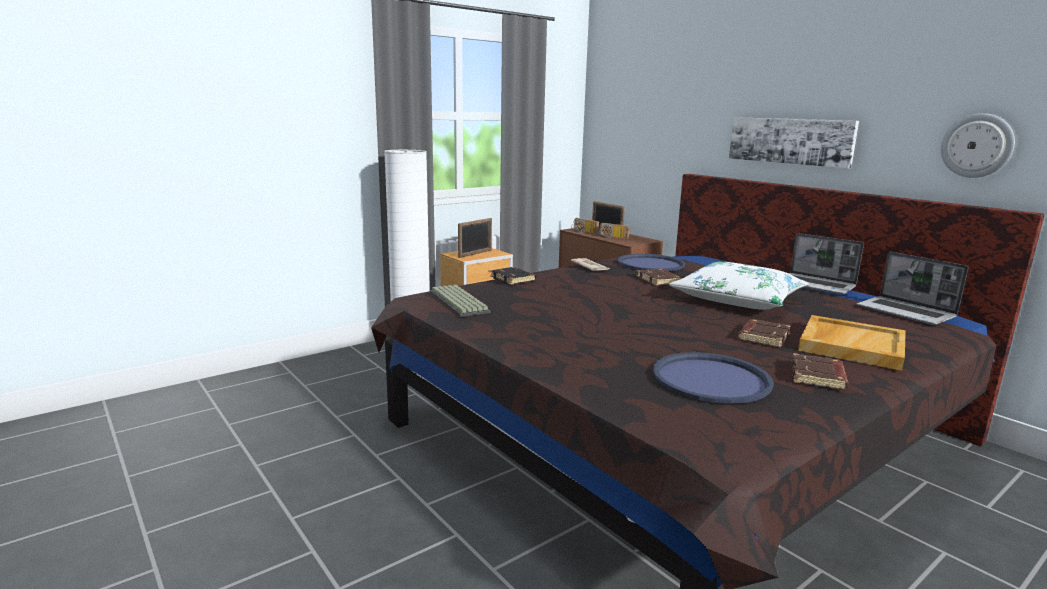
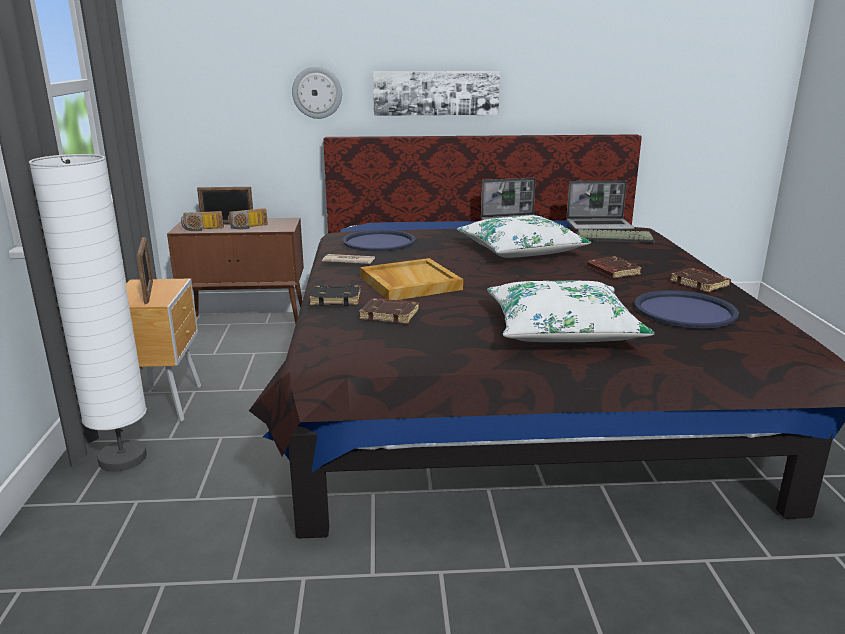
camera: 55 degrees left, 5 degrees up
(460, 302) = (382, 341): keyboard -> keyboard (615, 238)
(568, 342) = (561, 329): none -> white pillow
(659, 280) = (434, 254): brown book -> brown book (390, 315)
(850, 345) = (649, 258): beige tray -> beige tray (409, 283)
(977, 145) = (590, 88): wall clock -> wall clock (317, 92)

